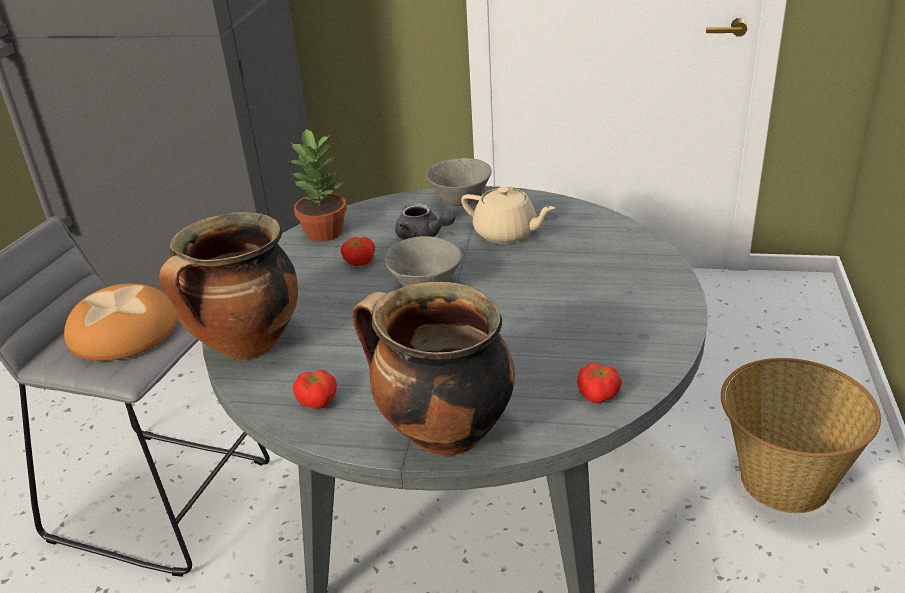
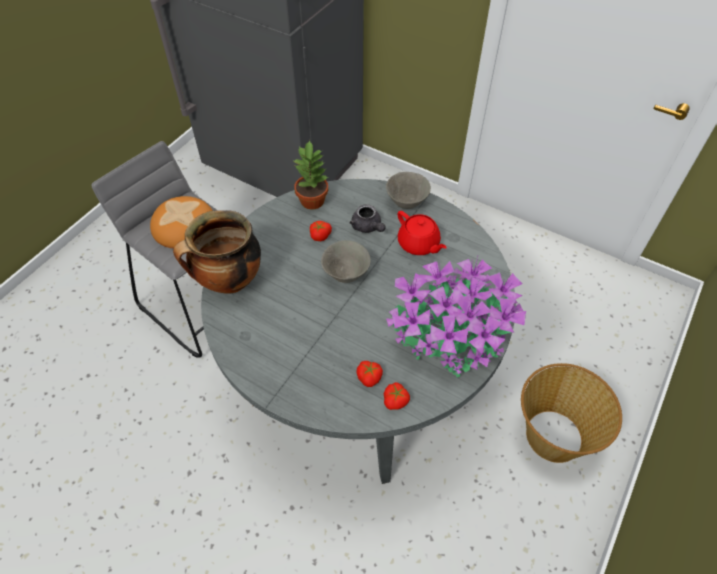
camera: 20 degrees right, 20 degrees up
(318, 400) = (247, 339): tomato -> tomato (369, 377)
(442, 433) = (298, 392): cooking pot -> none
(506, 233) = (418, 244): beige teapot -> red teapot
(624, 305) = (452, 336): none -> potted plant

